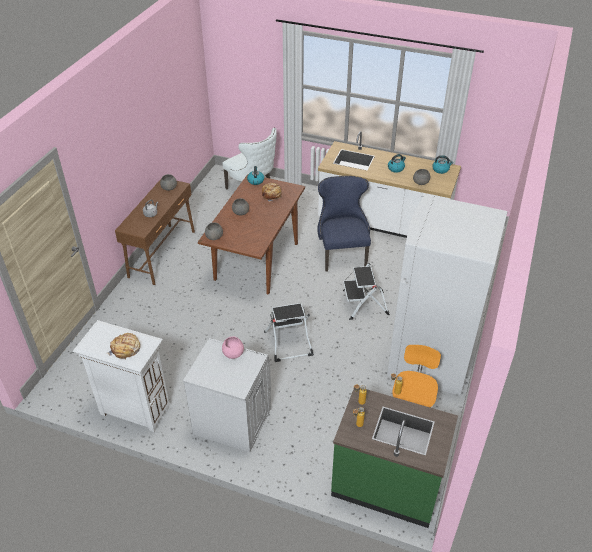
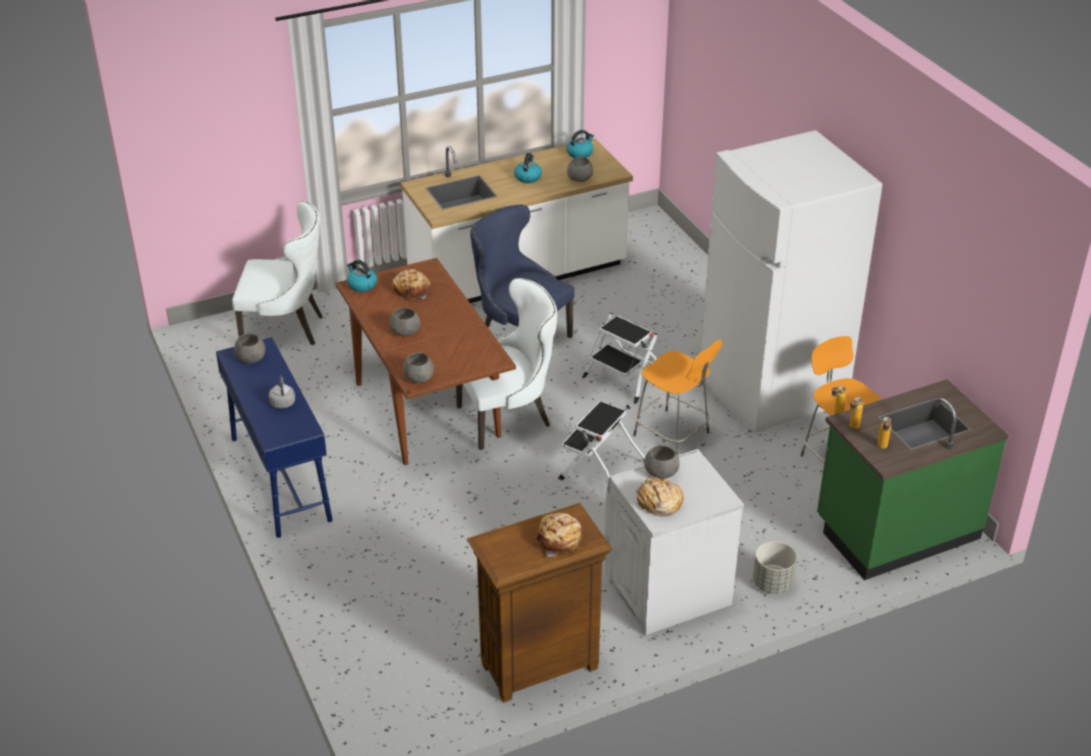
camera: 45 degrees left, 5 degrees down
(134, 411) = (538, 668): white cabinet -> brown cabinet
(163, 254) = (281, 479): brown console table -> blue console table
(208, 367) = (659, 503): none -> bread
(233, 353) = (662, 472): pink bowl -> grey bowl
(283, 288) = (508, 418): none -> white chair
(284, 458) = (773, 583): none -> grey planter
(344, 348) = (673, 435): none -> orange stool

